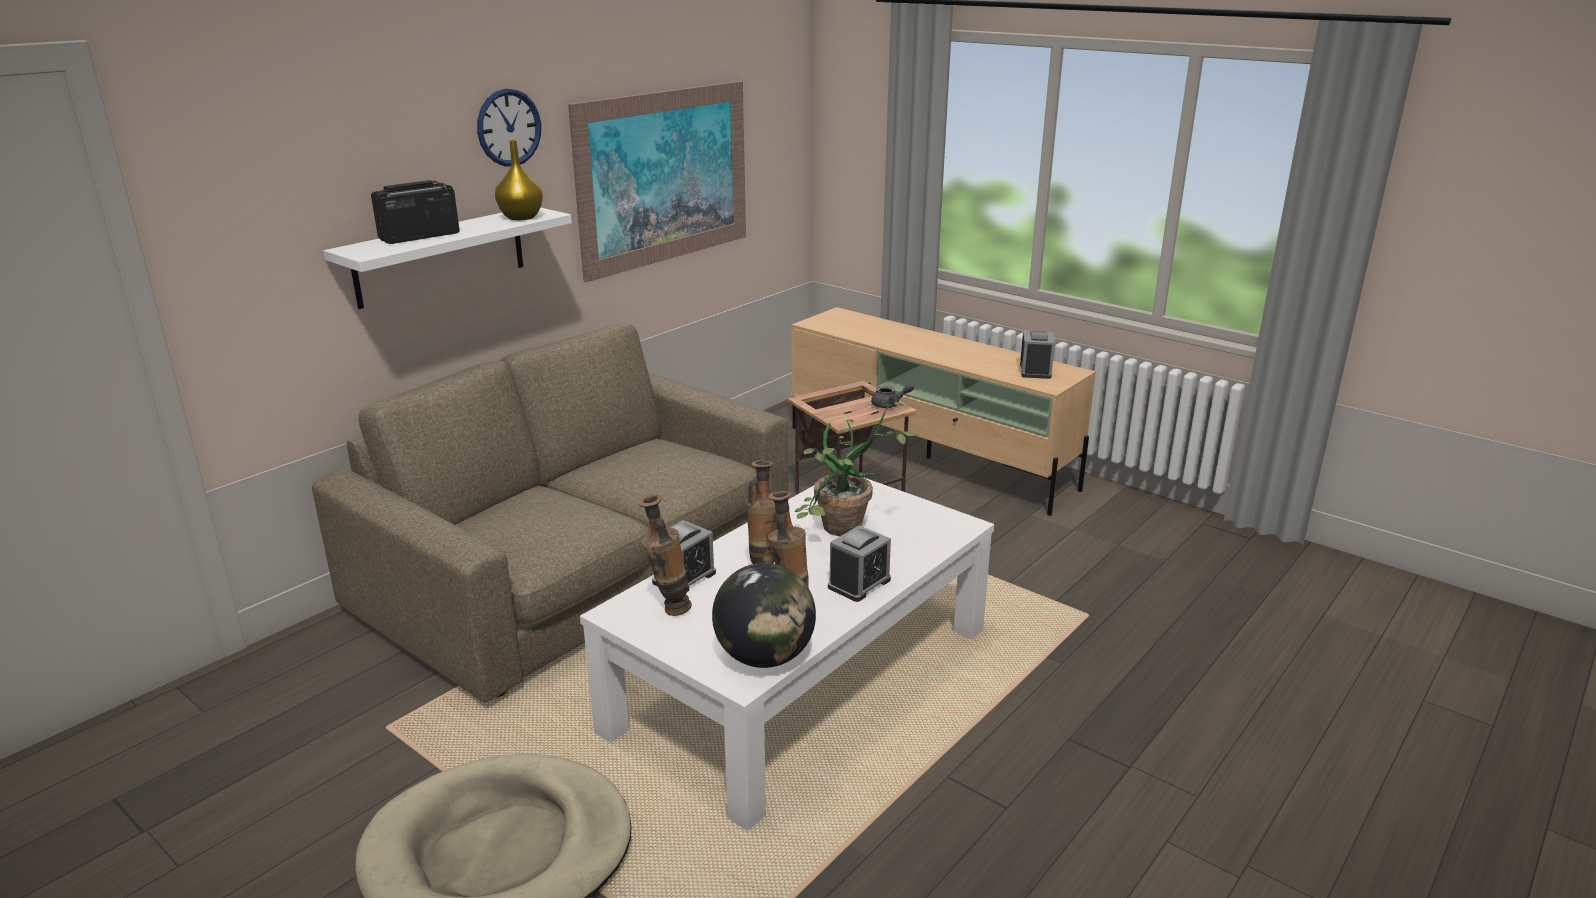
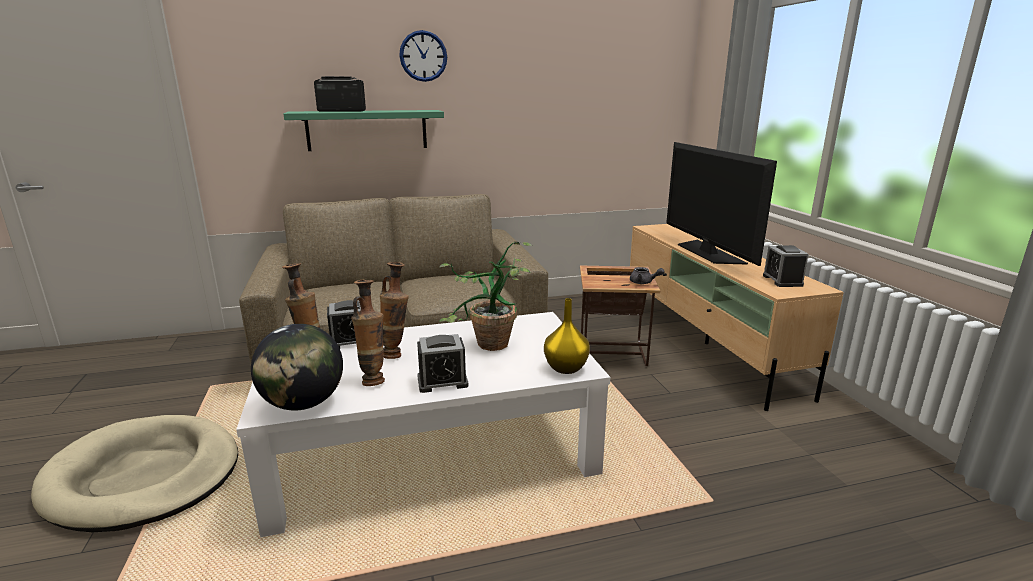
camera: 35 degrees right, 5 degrees down
(440, 256) = (367, 130): white shelf -> green shelf
(520, 217) = (414, 110): yellow vase -> yellow vase (565, 367)
(664, 177) = (547, 108): picture -> none
(926, 349) = (708, 252): none -> television
(1035, 370) = (782, 280): alarm clock -> alarm clock turned 135 degrees clockwise

